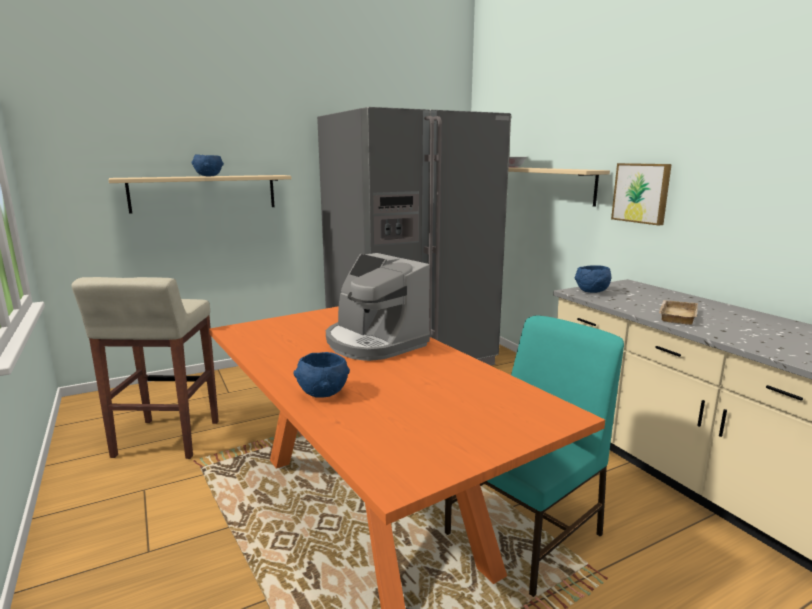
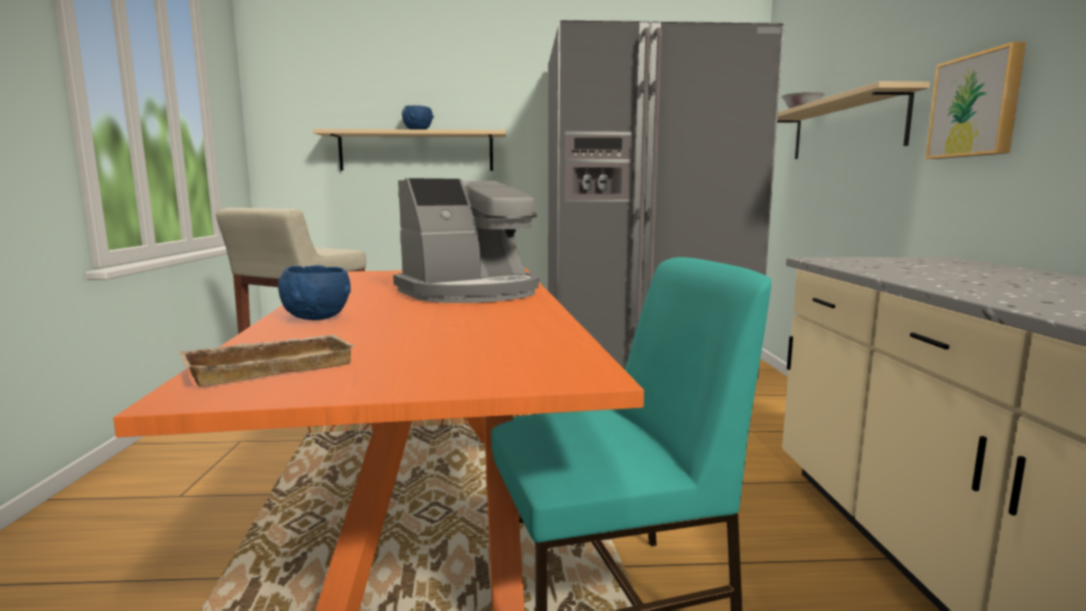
camera: 25 degrees right, 5 degrees down
(374, 343) = (471, 292): coffee machine -> coffee machine turned 105 degrees counterclockwise
(592, 292) = (851, 260): blue bowl -> none
(675, 315) = (968, 284): beige tray -> beige tray (272, 367)

